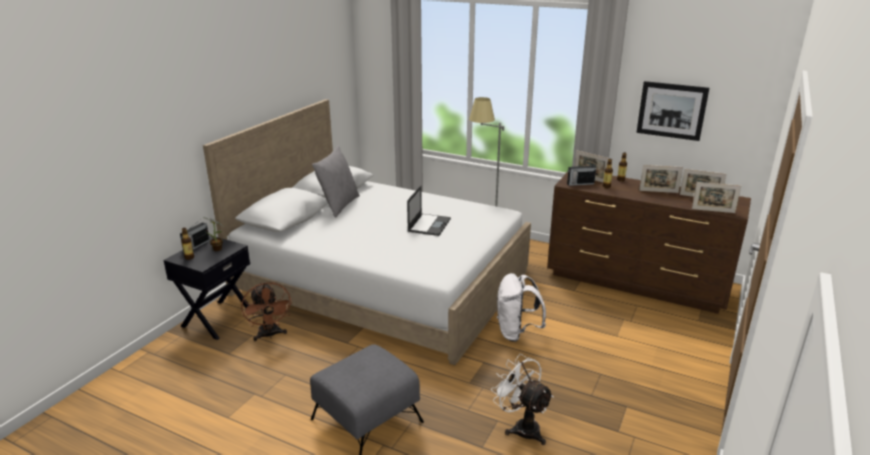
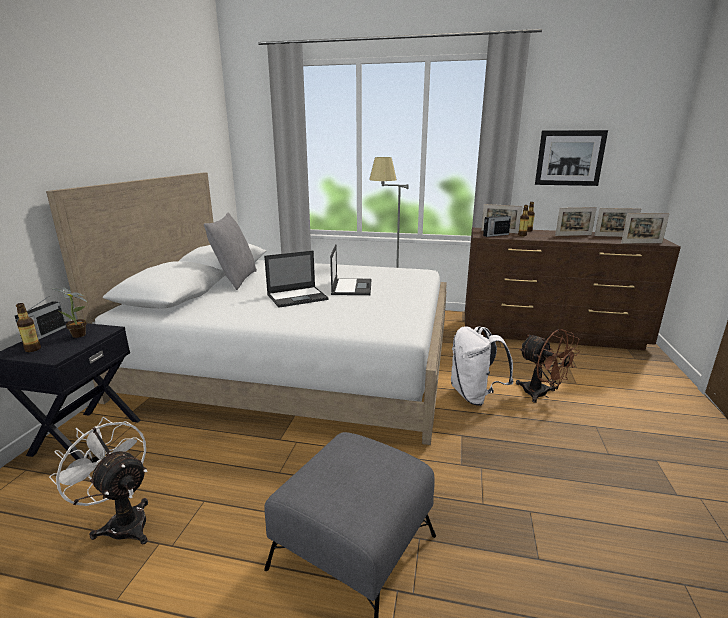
camera: 15 degrees left, 5 degrees down
(270, 335) = (168, 446): brown fan -> brown fan (541, 394)
(380, 231) = (298, 297): none -> laptop
(522, 427) = (565, 514): white fan -> white fan (122, 522)

